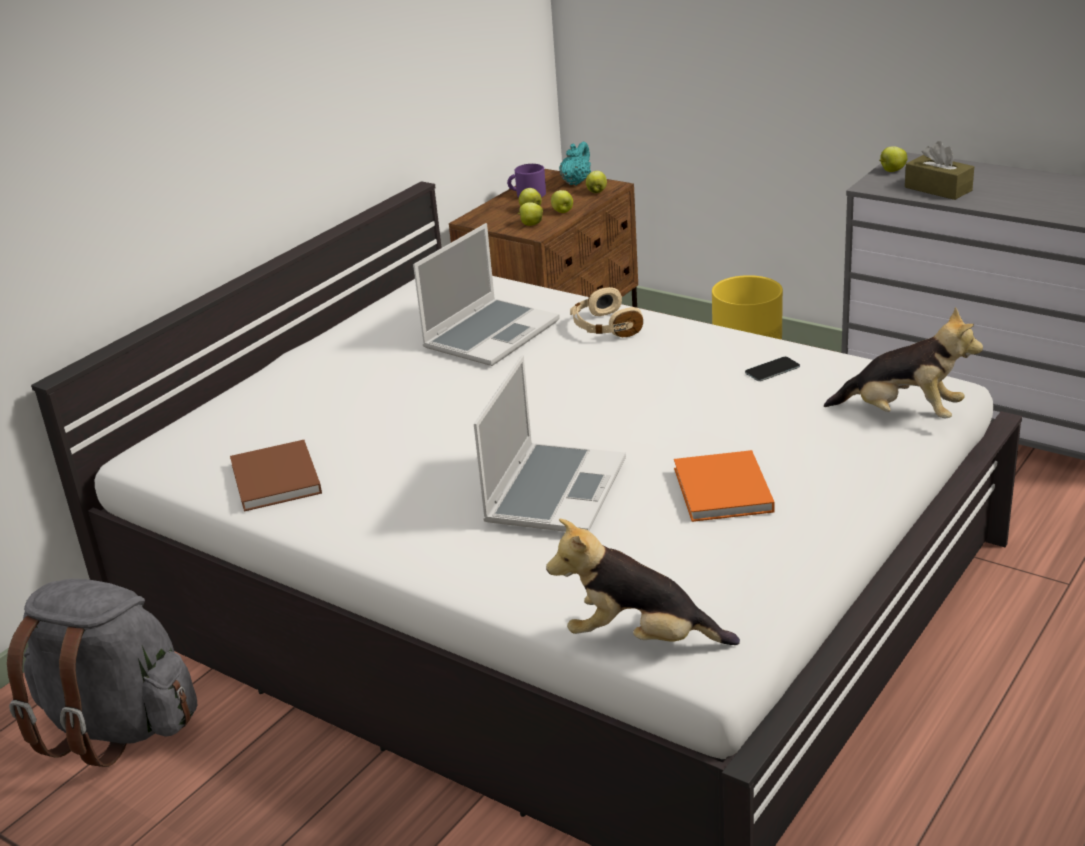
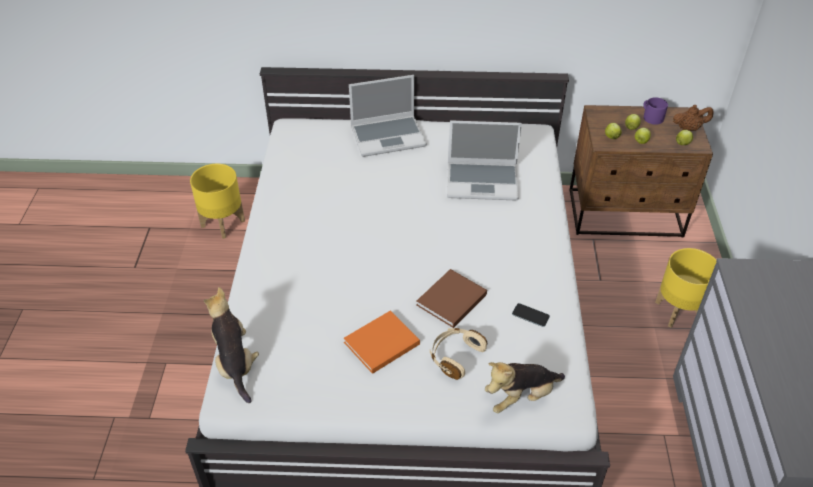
camera: 55 degrees right, 15 degrees up
(116, 726) = (222, 223): grey backpack -> yellow planter
(276, 480) = (295, 177): brown book -> brown book (450, 301)
(554, 490) = (340, 276): laptop -> laptop (388, 136)
(576, 182) = (689, 128): turquoise teapot -> brown teapot
(604, 327) = (525, 222): beige headphones -> beige headphones (455, 356)
(892, 171) = (773, 270): apple -> none
(903, 414) = (520, 397): plush toy -> plush toy turned 75 degrees clockwise
(938, 189) = (762, 305): brown tissue box -> none

